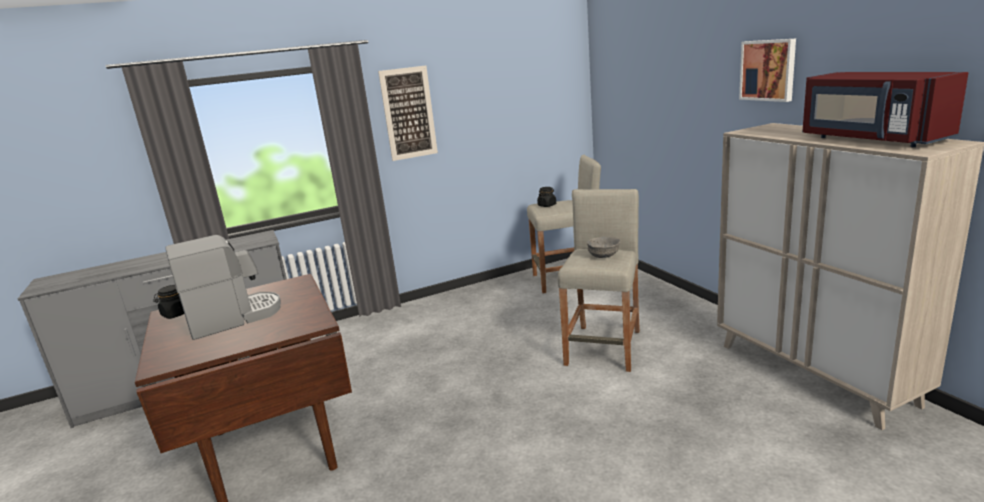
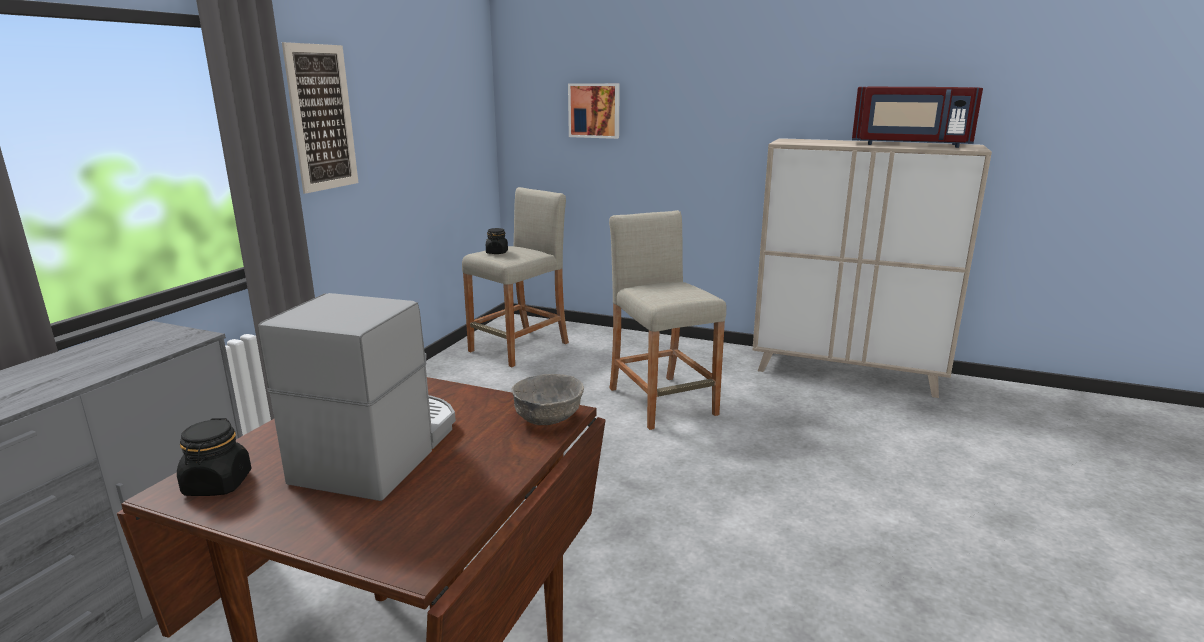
camera: 45 degrees left, 0 degrees up
(603, 256) = (676, 288): grey bowl -> grey bowl (548, 419)
(768, 70) = (769, 86): picture -> picture (594, 110)

